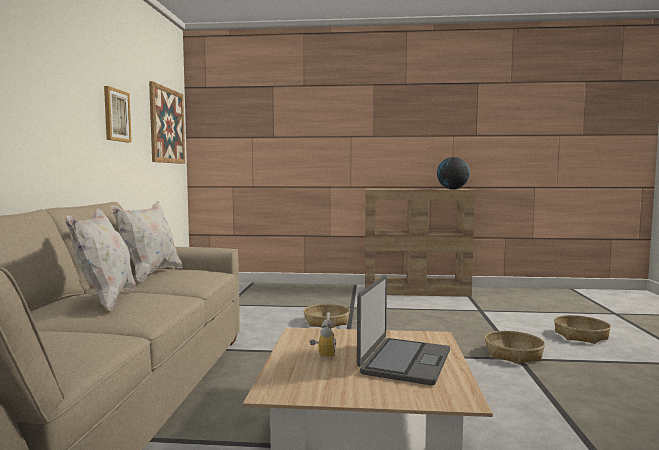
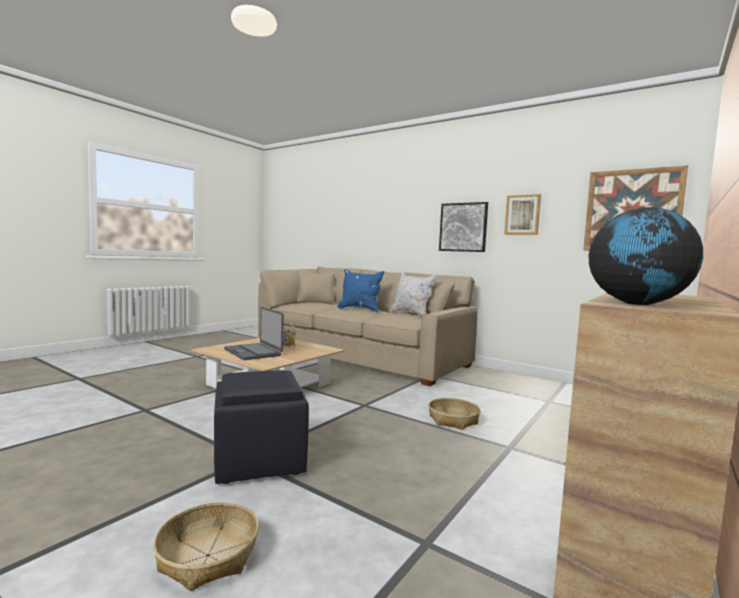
camera: 120 degrees right, 0 degrees up
(67, 122) = (463, 227): none -> picture
(105, 300) = (359, 309): white pillow -> blue pillow
(513, 354) = (258, 461): basket -> black ottoman

